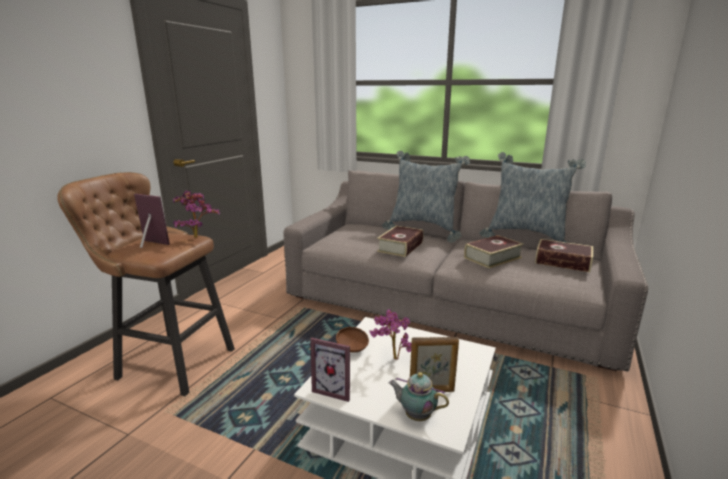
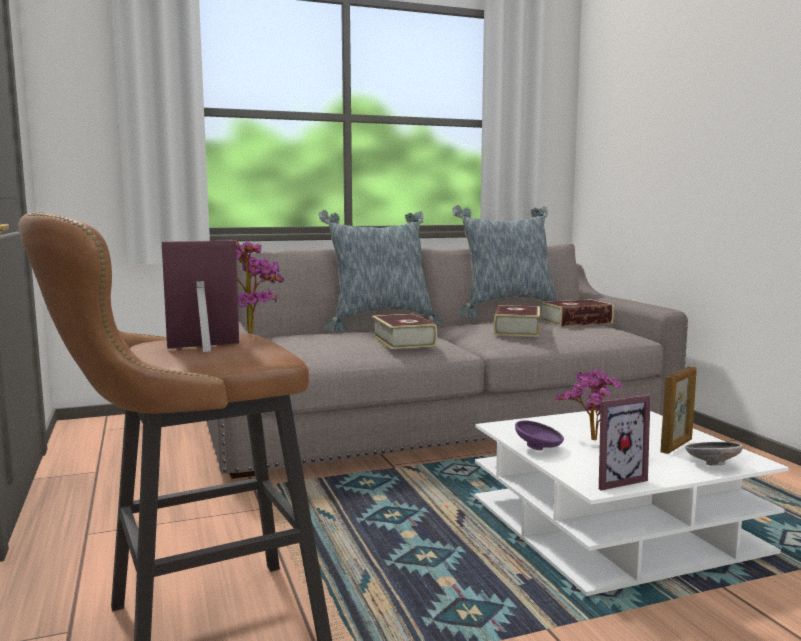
camera: 45 degrees left, 10 degrees down
(352, 349) = (539, 449): brown bowl -> purple bowl
(416, 416) = (711, 464): teapot -> grey bowl

